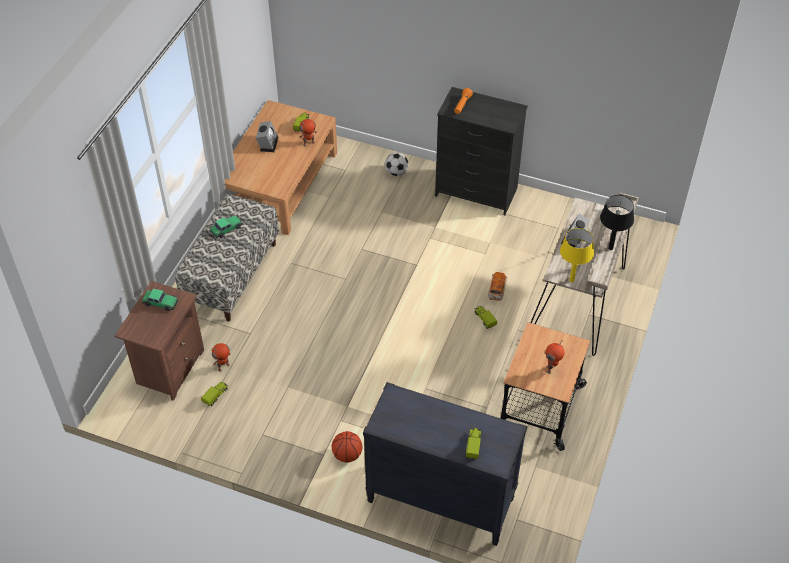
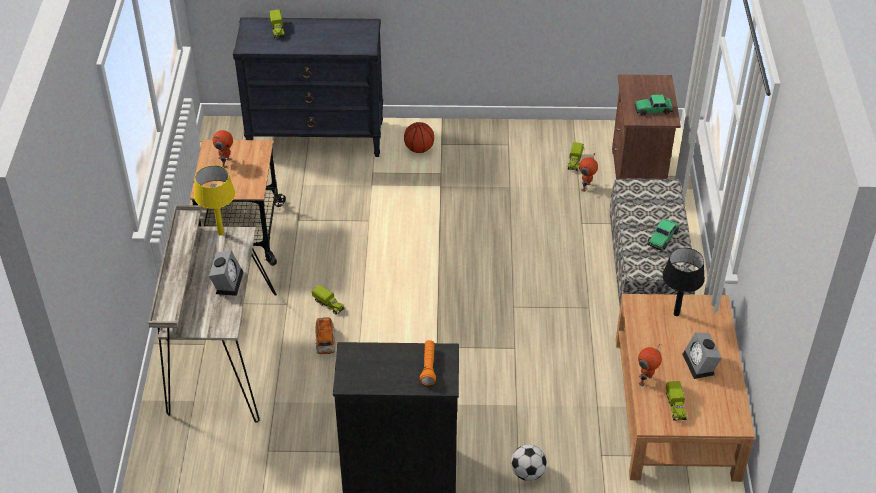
camera: 160 degrees right, 5 degrees down
(610, 248) = (177, 254): black table lamp -> black table lamp (676, 314)

